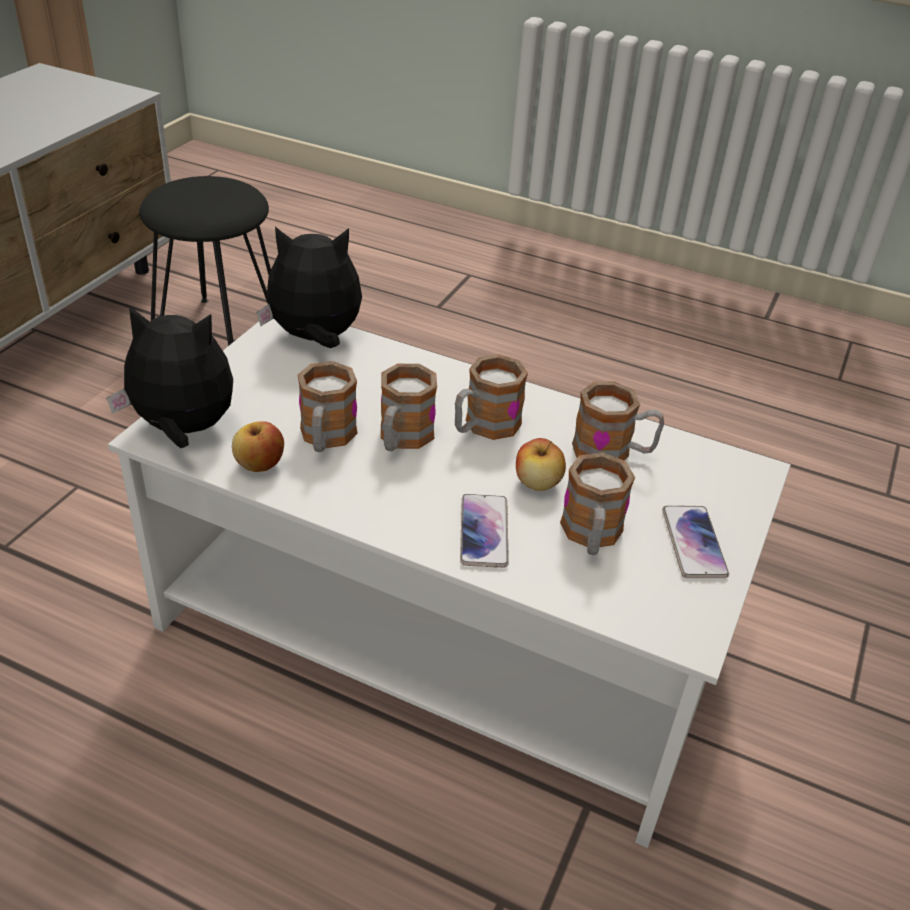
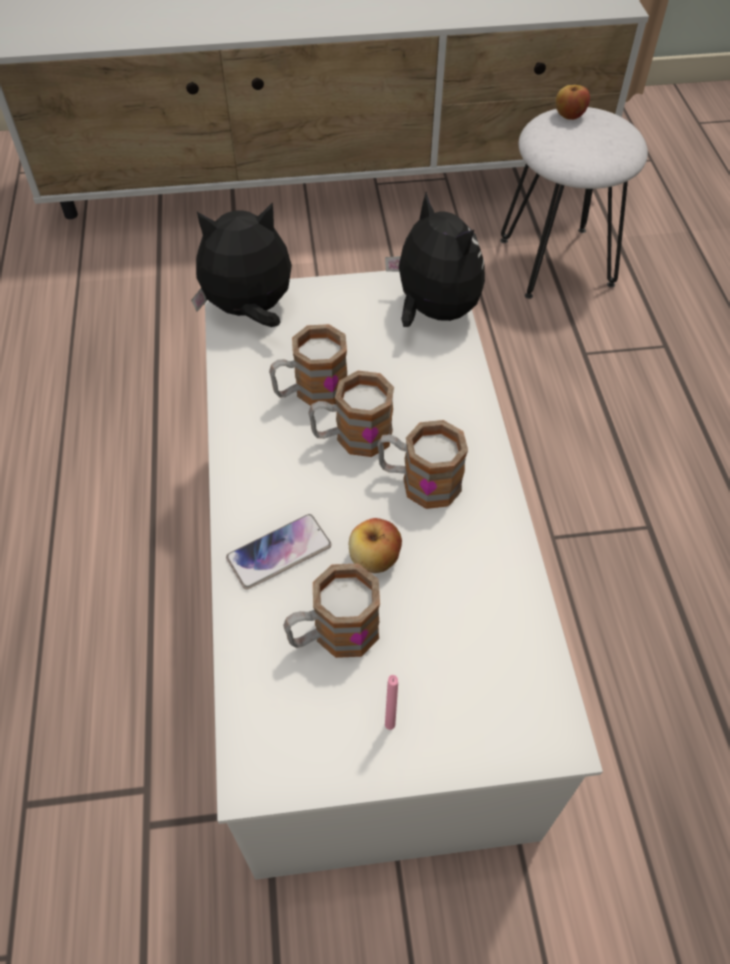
camera: 60 degrees right, 15 degrees up
(182, 430) = (249, 311): plush toy -> plush toy turned 75 degrees counterclockwise
(217, 331) = (555, 262): black stool -> white stool
(259, 464) = (247, 373): apple -> apple (569, 115)
(613, 452) = (471, 597): mug -> none
(693, 542) = (390, 724): phone -> pink candle

